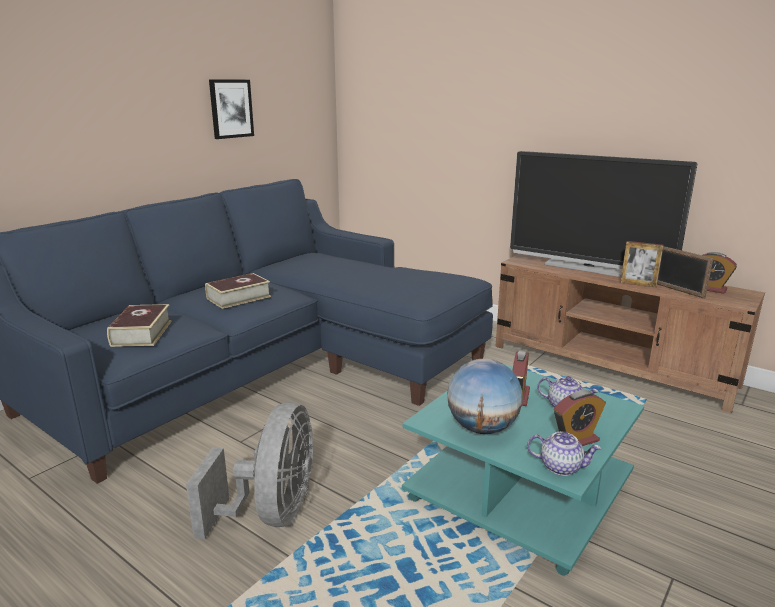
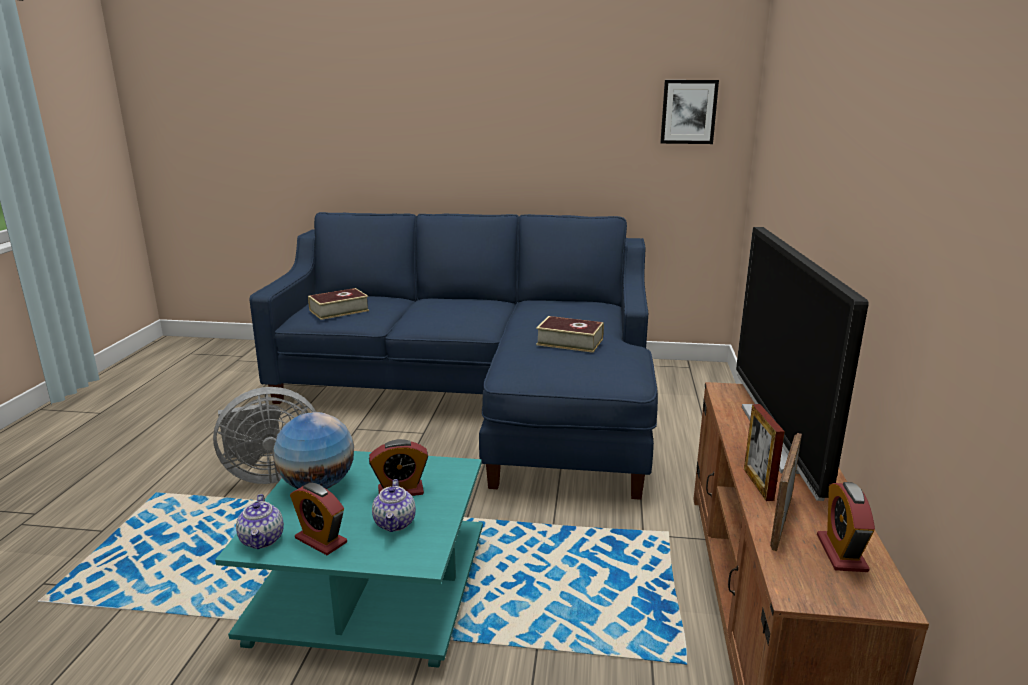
camera: 60 degrees right, 0 degrees up
(231, 108) = (579, 131): picture -> picture (688, 112)
(238, 297) = (440, 313): book -> book (570, 342)

